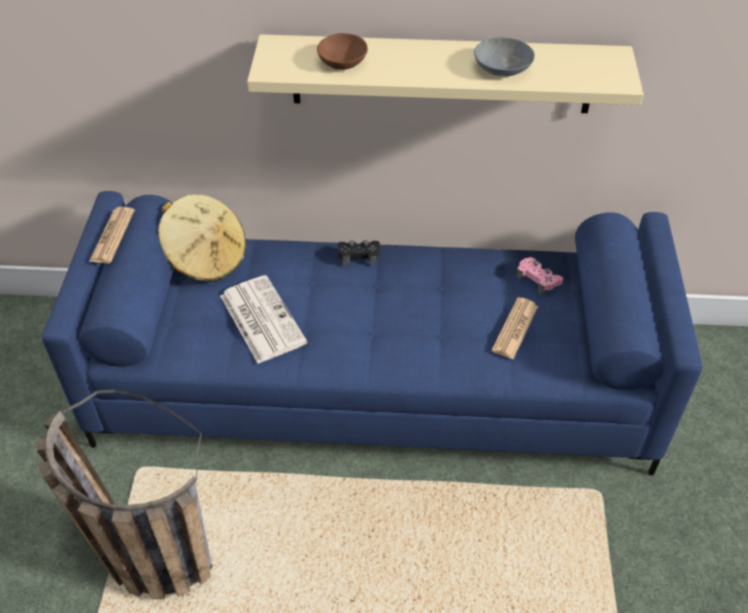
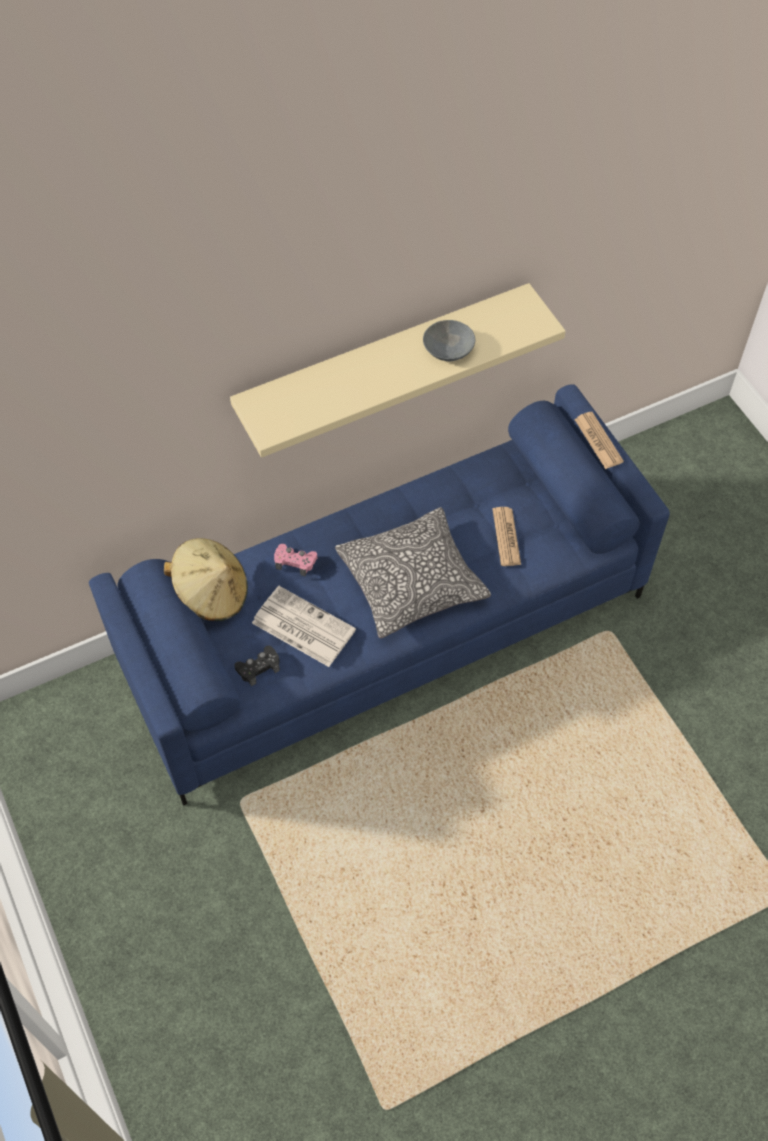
camera: 30 degrees left, 10 degrees up
(112, 236) = (143, 618): newspaper -> newspaper (598, 441)
(137, 548) = (289, 863): basket -> none
(341, 61) = (319, 397): brown bowl -> none
(359, 255) = (340, 529): black game controller -> black game controller (258, 667)
(393, 326) = (411, 581): none -> pillow
(538, 279) = (497, 483): pink game controller -> pink game controller (295, 561)

